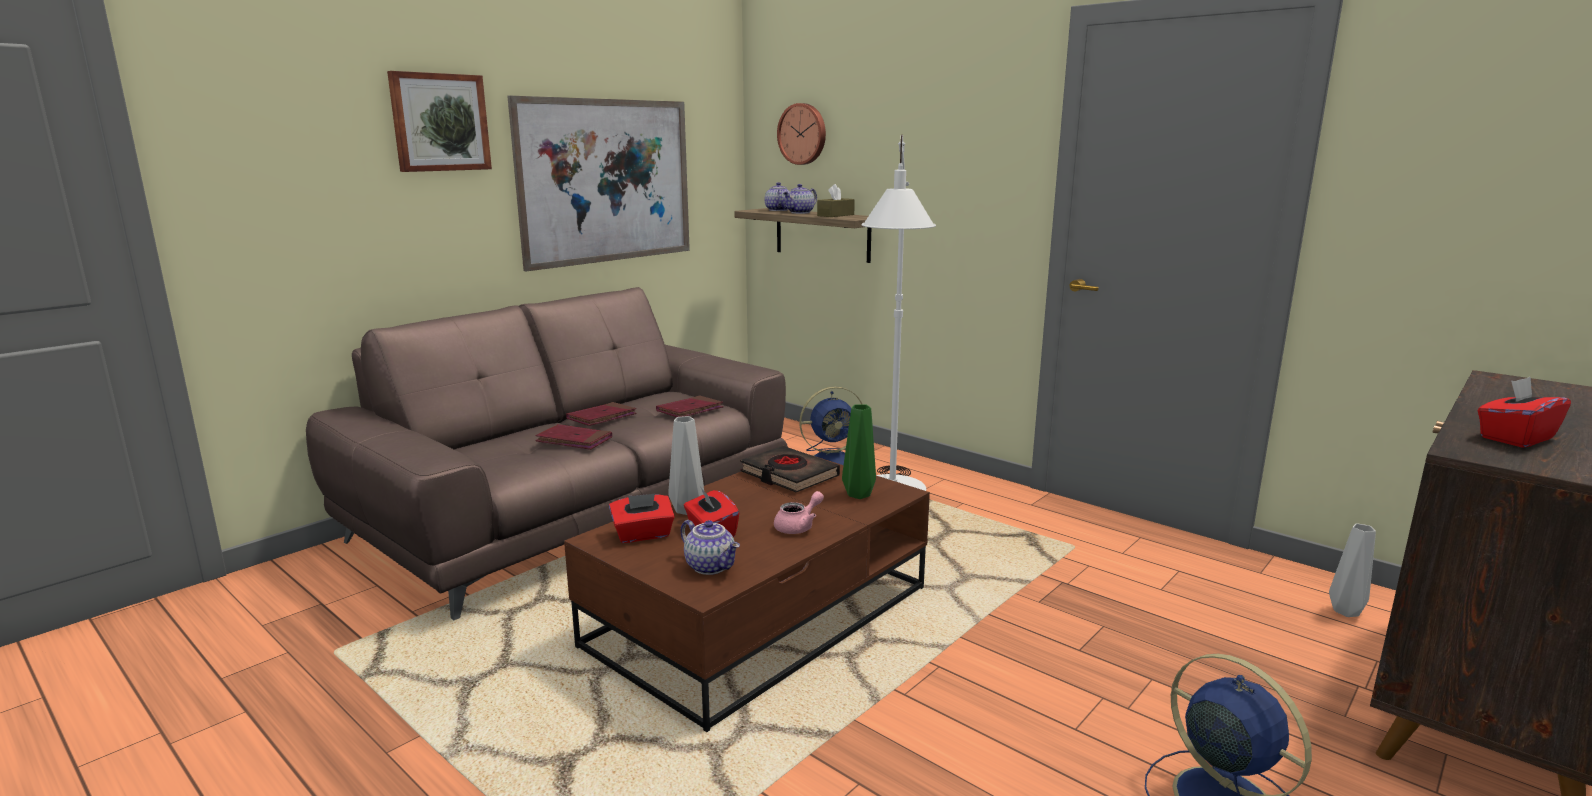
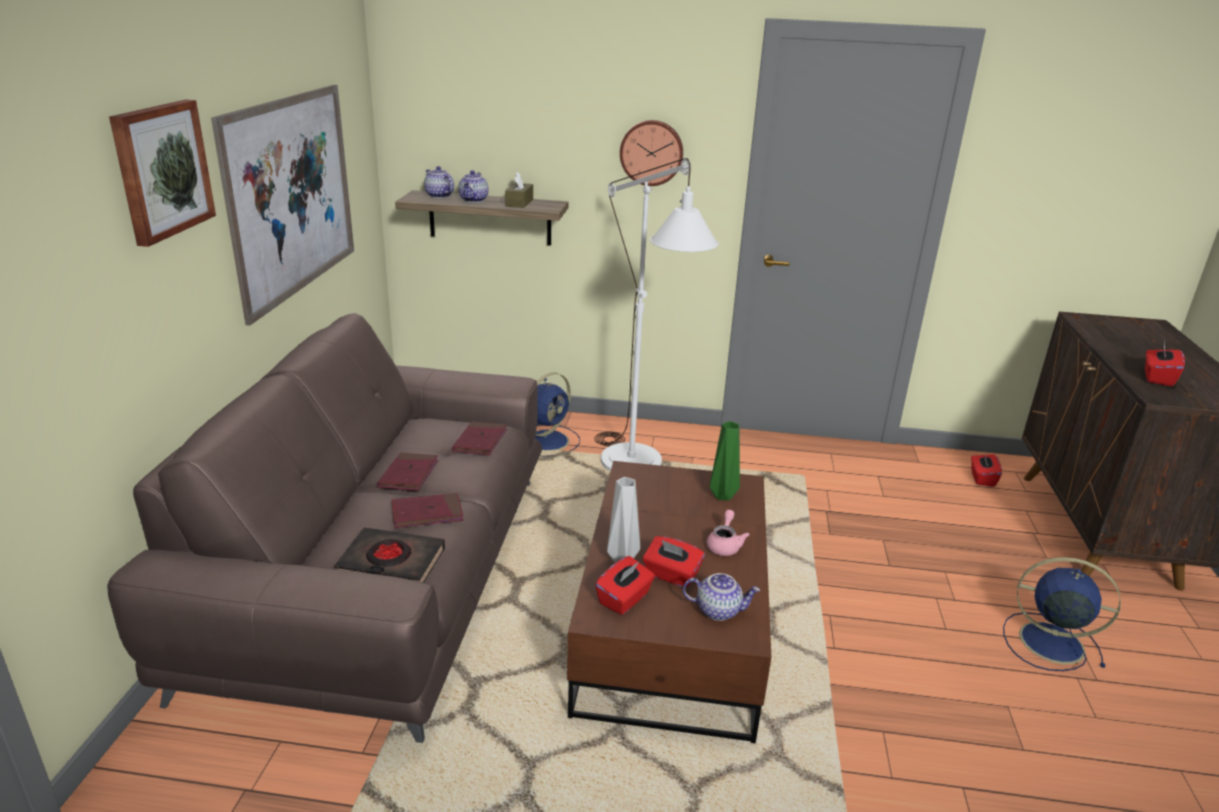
camera: 35 degrees left, 10 degrees up
(789, 475) = (646, 491): black book -> black book (391, 564)
(803, 134) = (460, 113): wall clock -> wall clock (651, 152)
(1344, 611) = (982, 478): grey vase -> red tissue box

